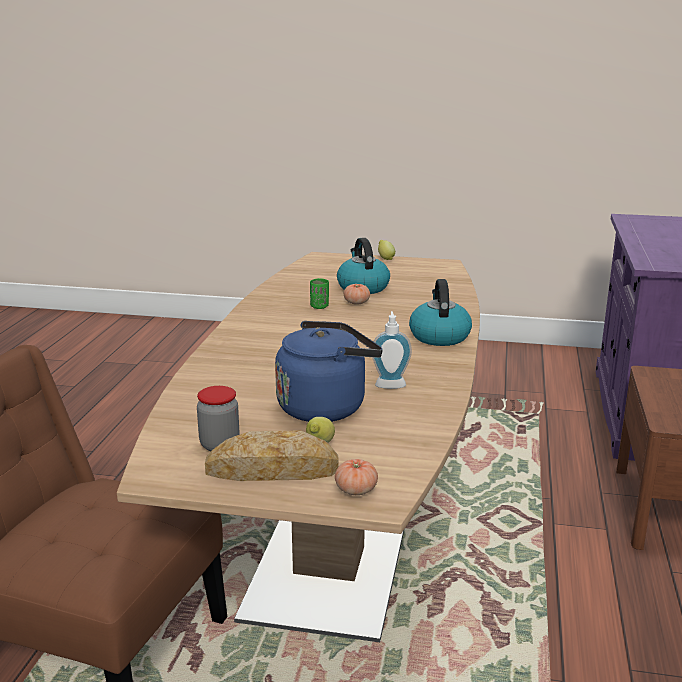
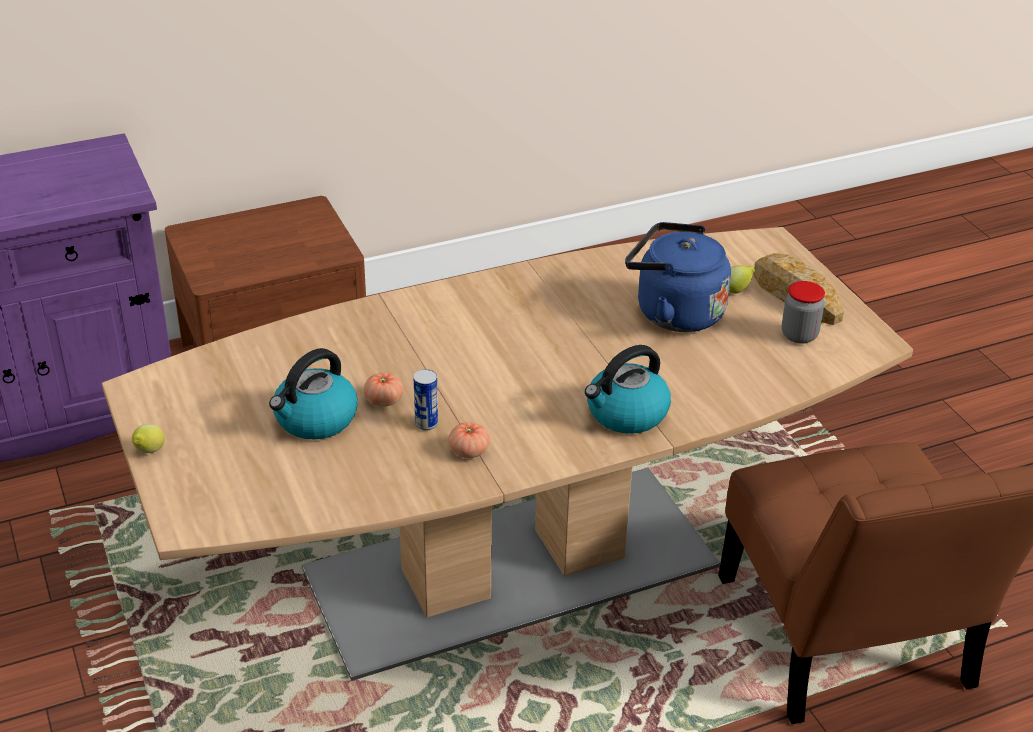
camera: 125 degrees left, 15 degrees up
(319, 306) = (426, 424): green cup -> can
(356, 490) = (771, 253): tomato -> tomato (469, 451)
(390, 384) = (589, 296): soap dispenser -> none
(439, 336) = (439, 307): kettle -> kettle (626, 414)

